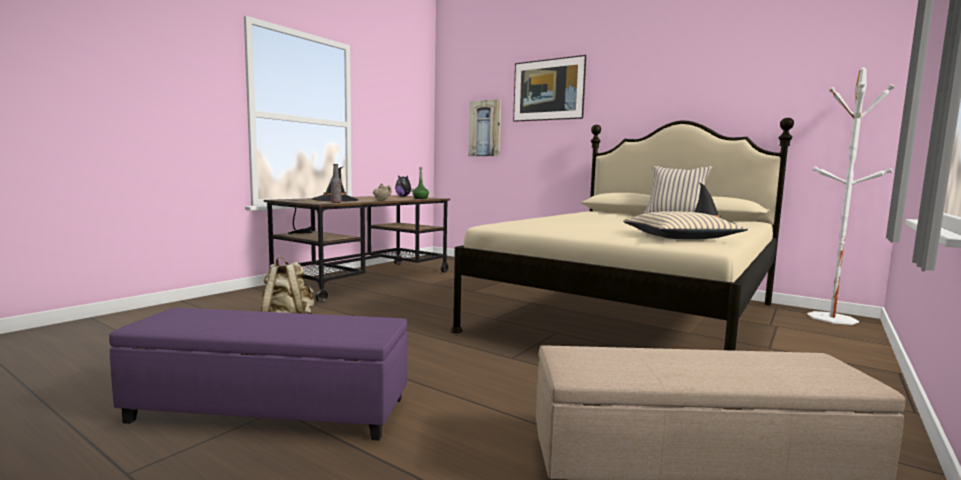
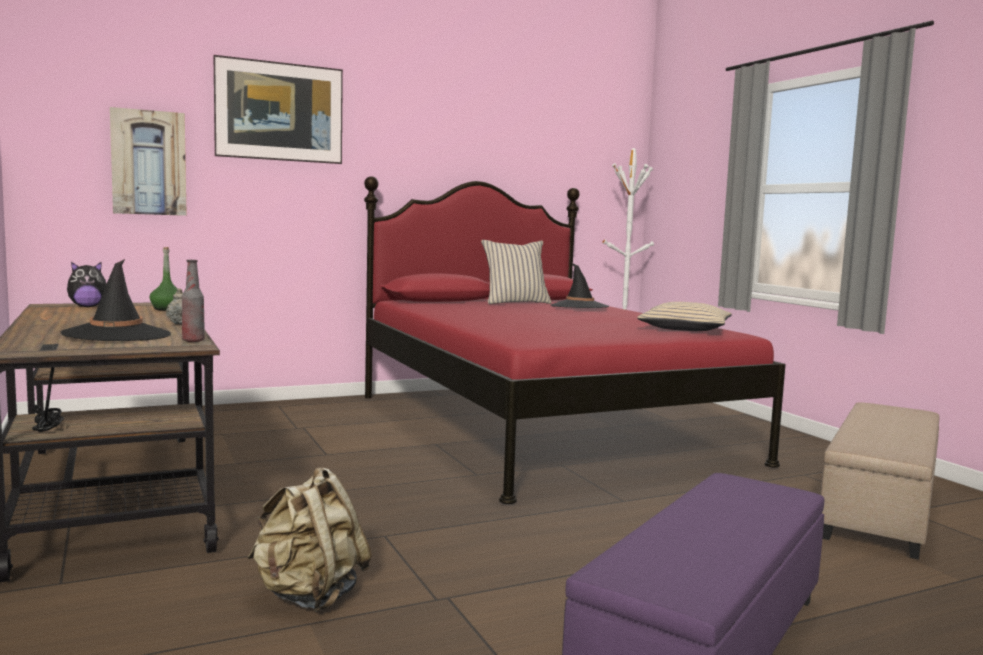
camera: 60 degrees left, 0 degrees up
(631, 317) = (543, 427): beige bed -> red bed

